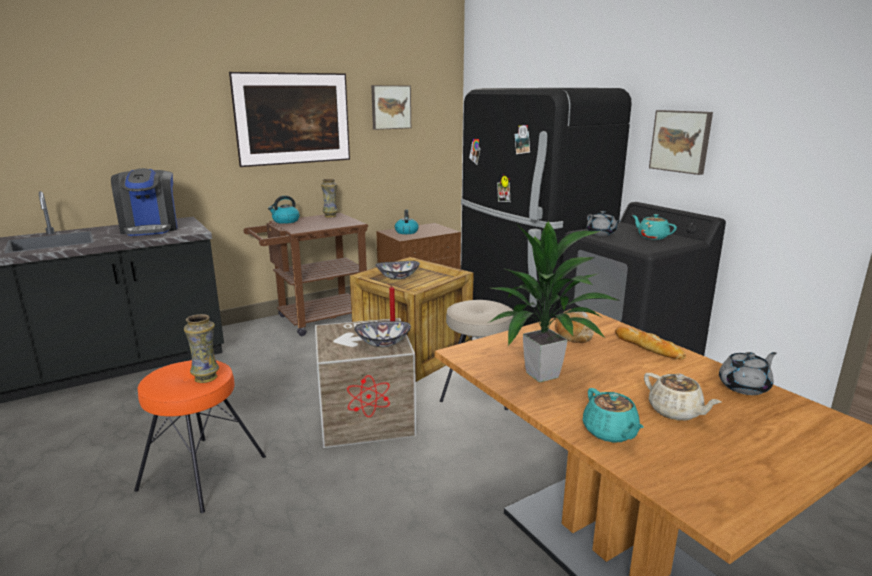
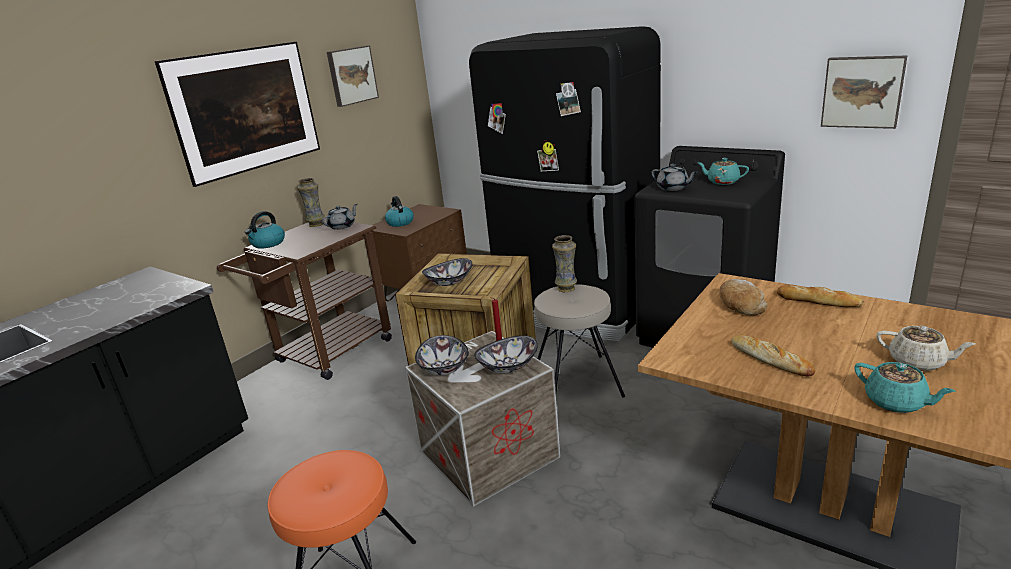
camera: 20 degrees left, 5 degrees up
(150, 229) = (113, 299): coffee machine -> none
(206, 378) = (357, 477): vase -> vase (566, 288)
(339, 333) = (444, 368): none -> bowl
(544, 375) = (770, 359): potted plant -> bread
(681, 141) = (723, 77): picture -> picture (862, 92)
(744, 387) = (936, 319): grey teapot -> grey teapot (342, 226)

